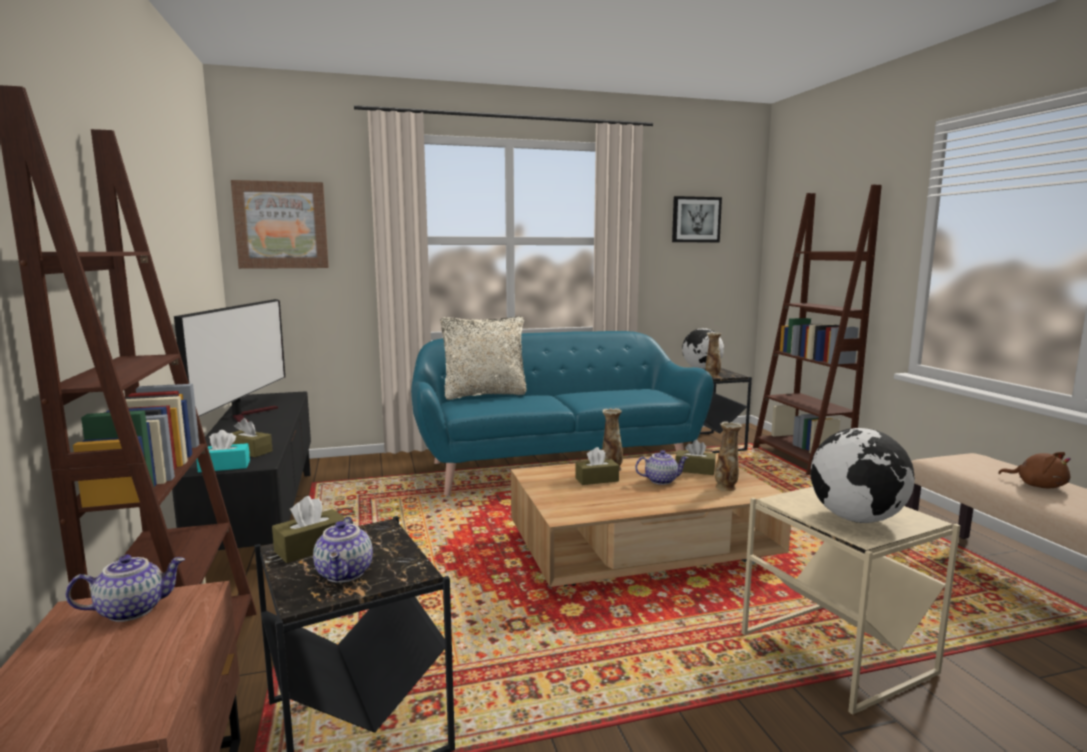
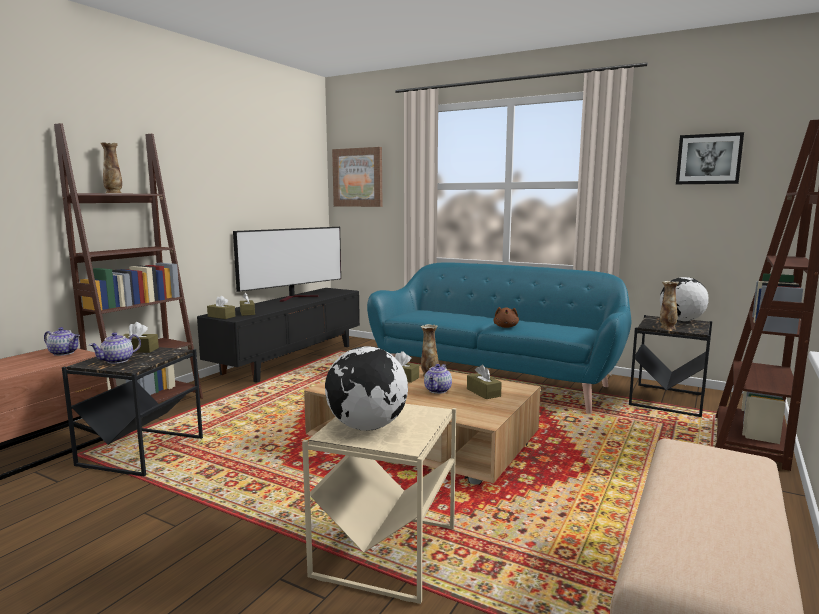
camera: 45 degrees right, 0 degrees up
(224, 466) = (221, 316): turquoise tissue box -> brown tissue box
(485, 396) = (447, 310): beige pillow -> none
(661, 480) = (438, 390): teapot -> teapot turned 75 degrees clockwise
(726, 487) = (468, 408): vase -> vase (113, 193)
(1037, 485) = (700, 495): brown plush toy -> brown plush toy (506, 327)

